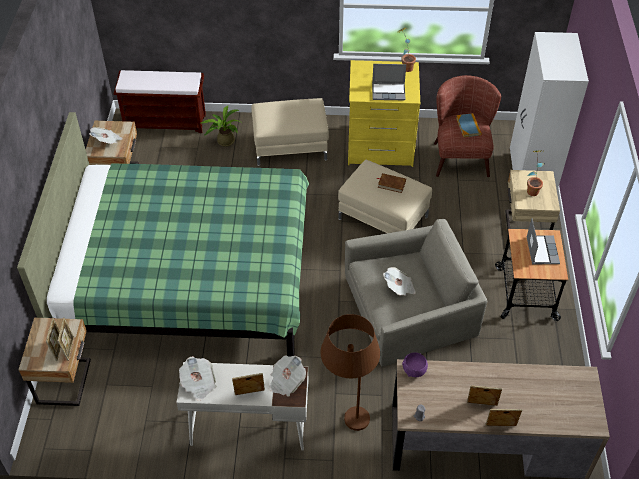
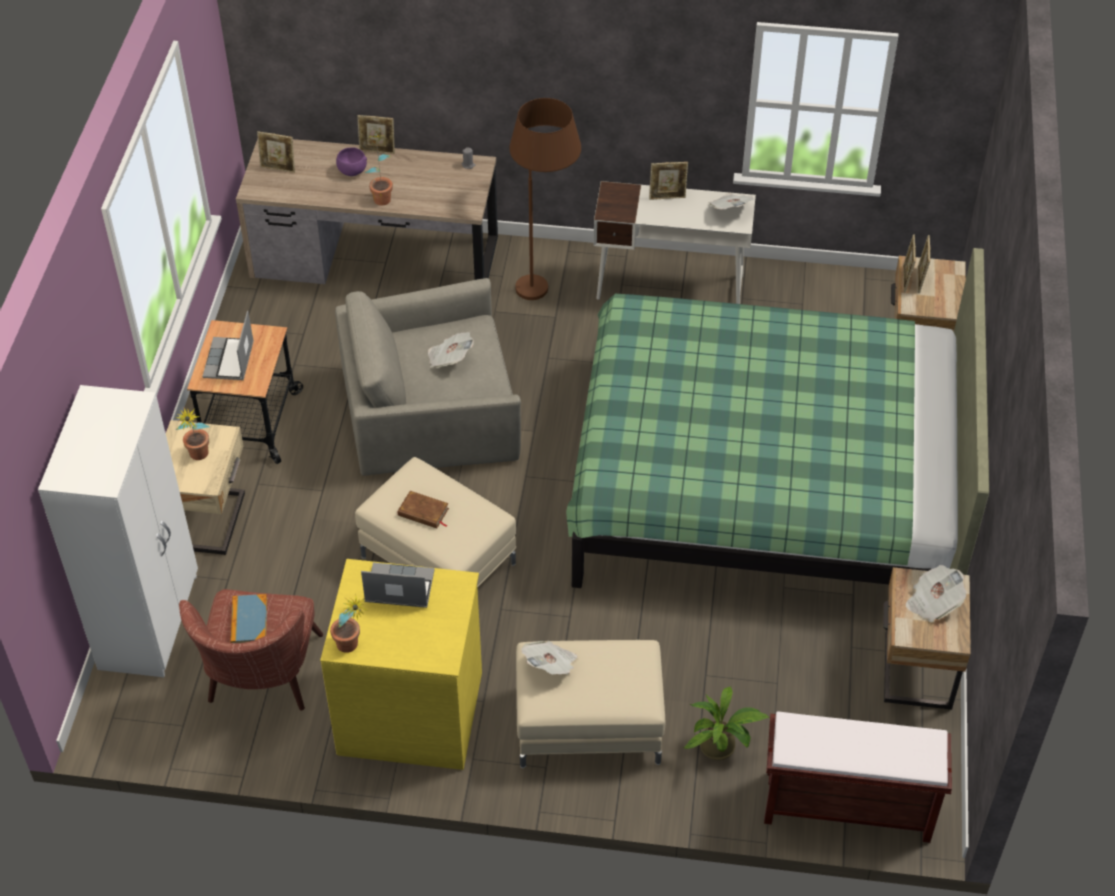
camera: 175 degrees left, 0 degrees up
(286, 381) = (622, 206): newspaper -> newspaper (551, 665)
(414, 370) = (462, 207): purple bowl -> purple bowl (351, 171)
(481, 377) = (382, 196): none -> potted plant
(481, 405) = (392, 171): picture frame -> picture frame (278, 168)

